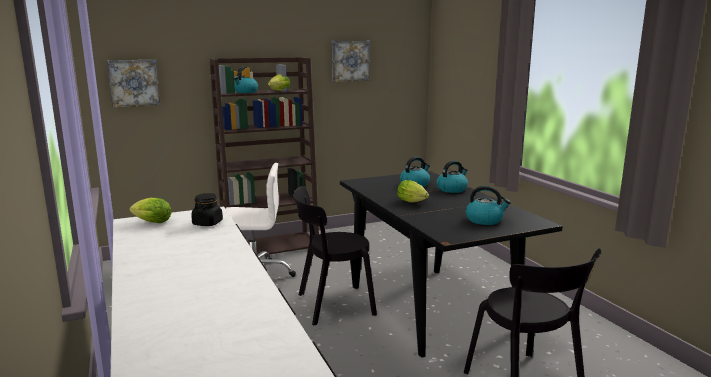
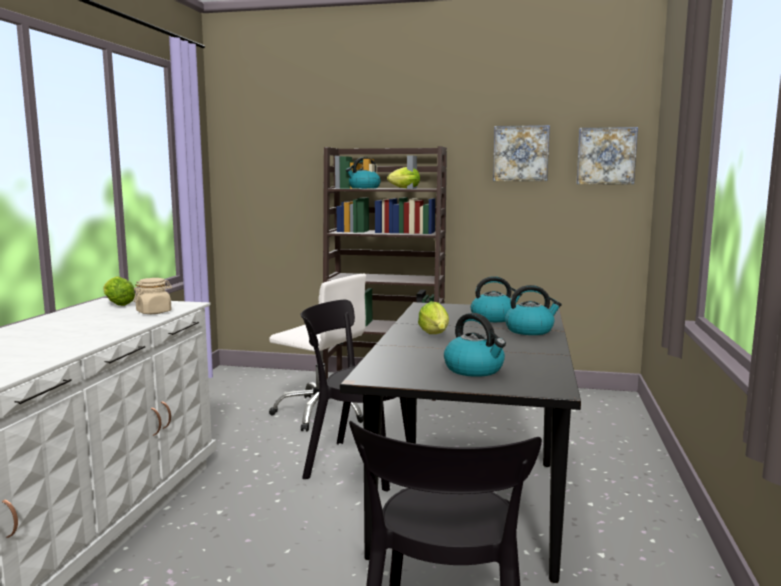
camera: 35 degrees right, 5 degrees down
(134, 83) = (259, 175): picture -> picture (606, 156)
(207, 223) = (154, 312): black jar -> beige jar

